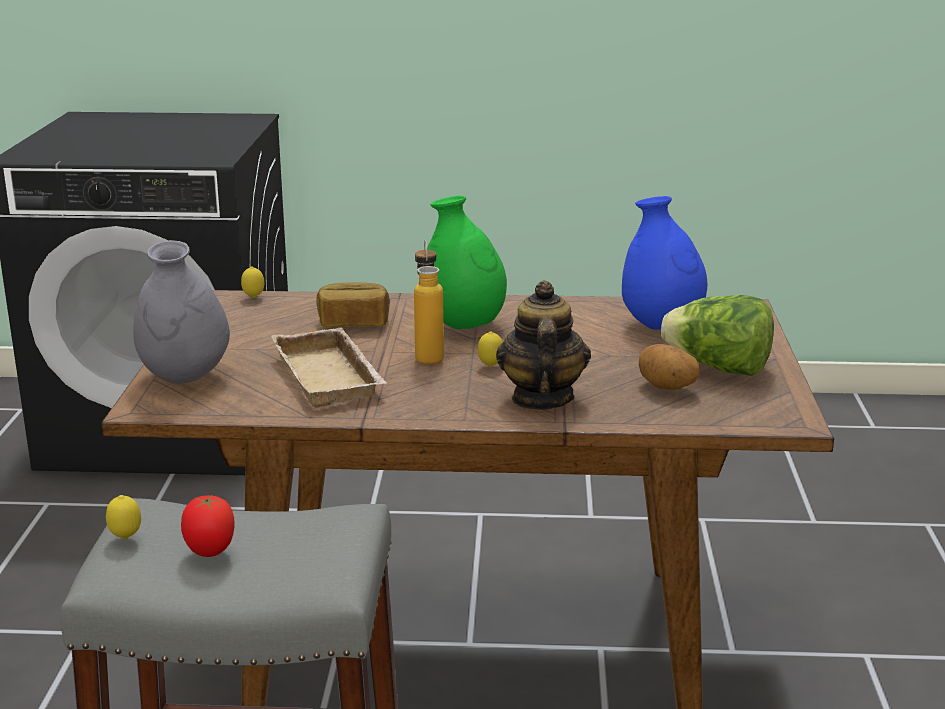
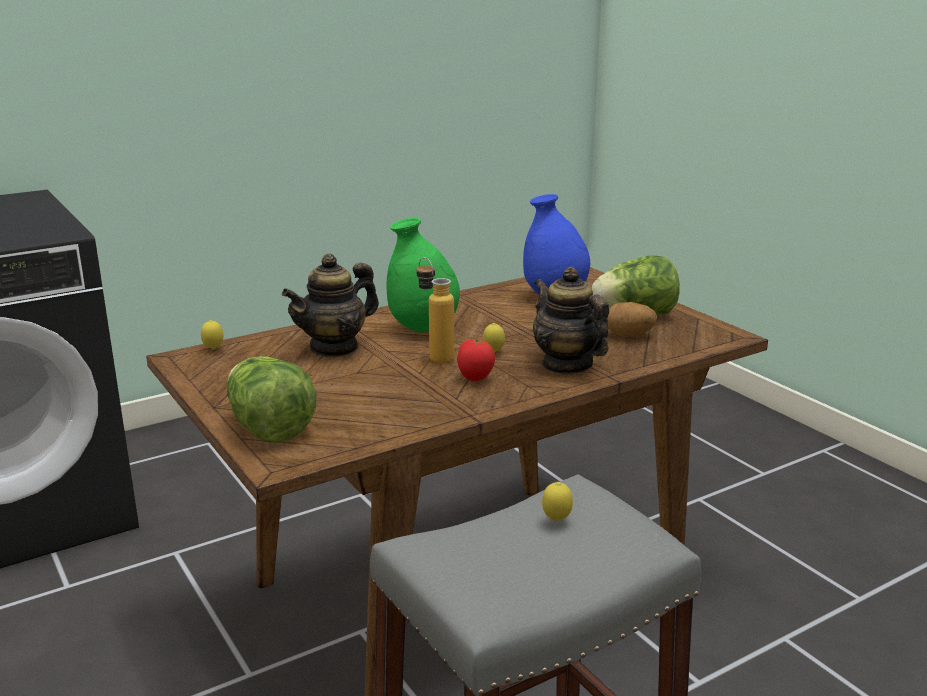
camera: 35 degrees left, 0 degrees up
(126, 538) = (446, 575): lemon -> lemon (556, 520)
(185, 377) = (268, 428): grey vase -> lettuce
(210, 552) = (523, 559): tomato -> tomato (475, 379)
(332, 377) = (392, 392): beige tray -> none
(353, 322) = (335, 348): bread -> teapot

